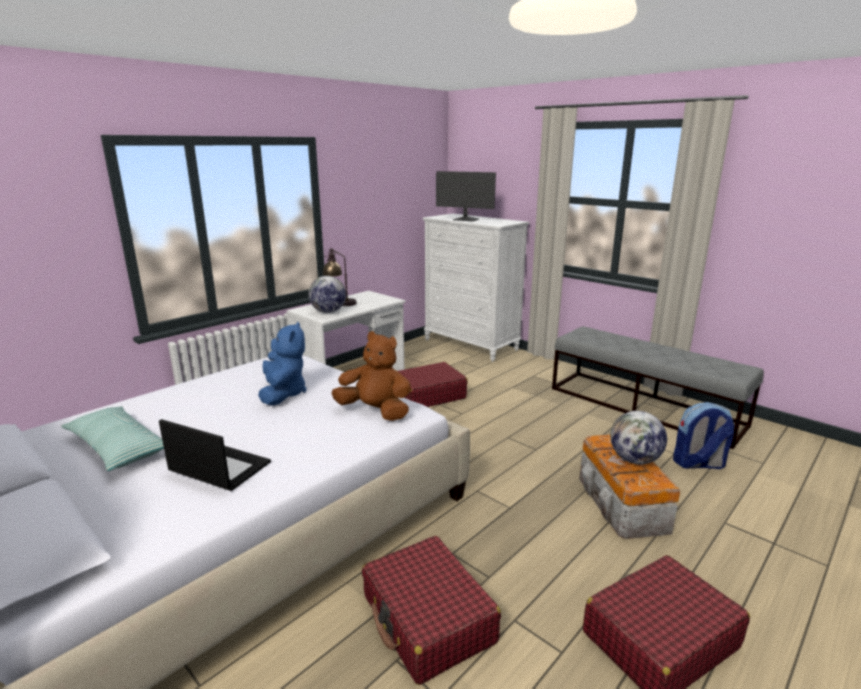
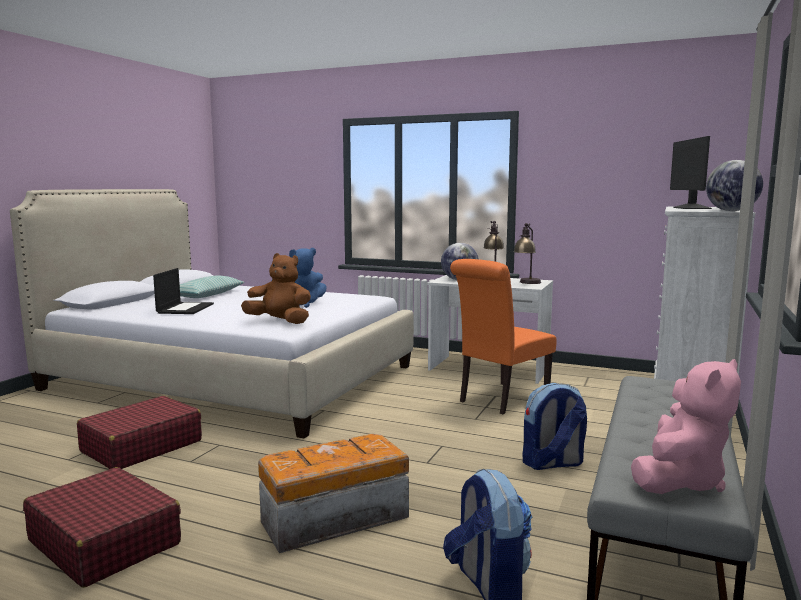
camera: 70 degrees right, 10 degrees down
(374, 298) = (527, 283): none -> table lamp
(375, 411) = (280, 322): brown plush toy -> brown plush toy turned 75 degrees counterclockwise
(427, 395) = (500, 399): red suitcase -> orange chair
(552, 408) = (552, 463): none -> backpack
(634, 460) = (331, 458): globe -> globe (731, 211)
(722, 366) = (680, 480): none -> pink plush toy

